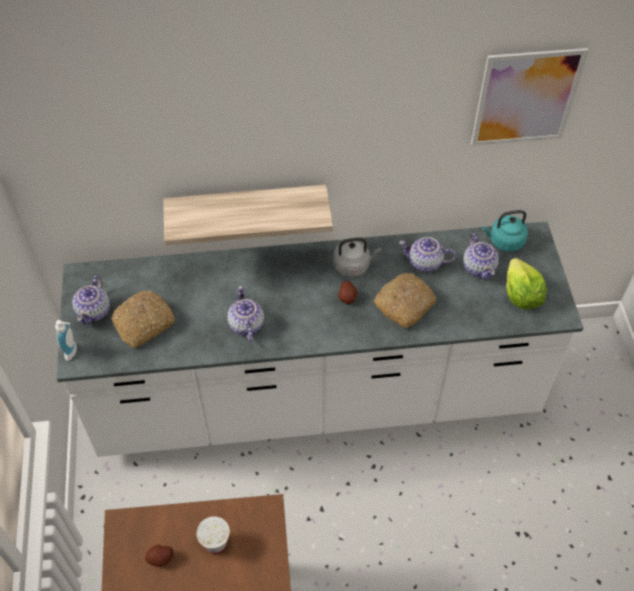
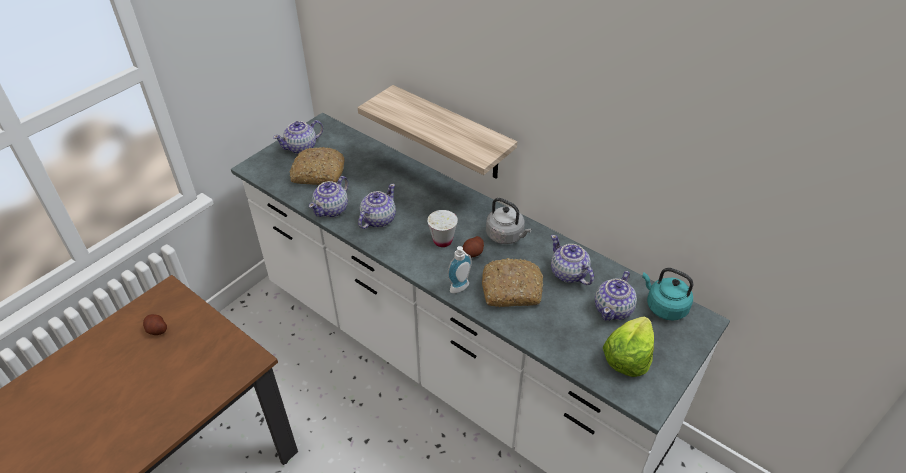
camera: 45 degrees right, 10 degrees down
(73, 352) = (259, 161): soap dispenser -> soap dispenser (461, 289)
(198, 345) = (332, 209): none -> teapot
(215, 543) = (196, 351): white cup -> white cup (442, 241)
(526, 98) = (729, 132): picture -> none

